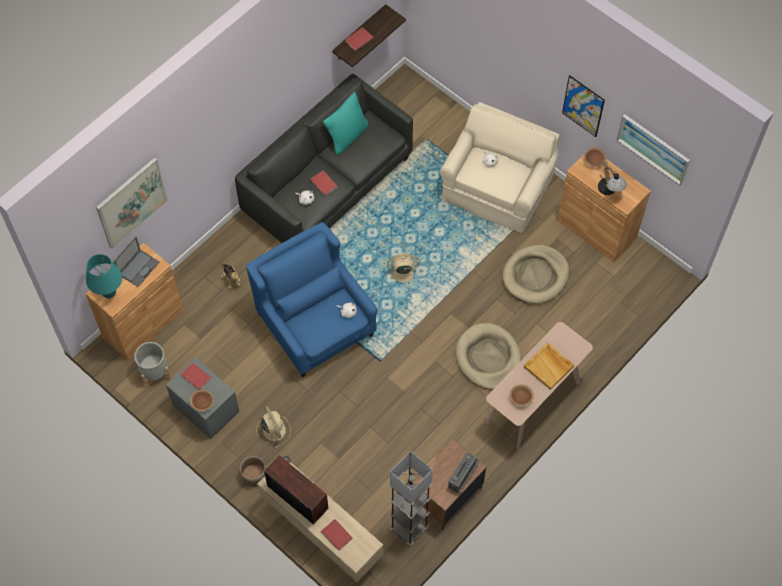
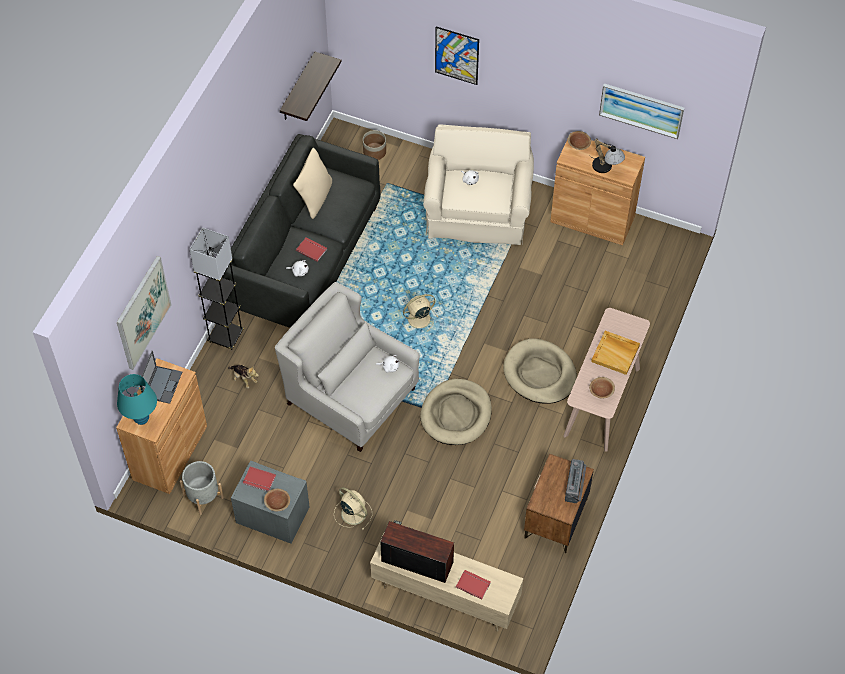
camera: 20 degrees left, 5 degrees down
(254, 475) = (351, 564): planter -> planter (374, 151)
(315, 324) = (351, 396): blue armchair -> white armchair
(347, 136) = (314, 198): turquoise pillow -> beige pillow
(358, 39) = (302, 92): red book -> none
(409, 528) = (531, 562): grey floor lamp -> grey floor lamp (226, 336)
(535, 276) = (552, 281): beige dog bed -> beige dog bed (456, 414)
(583, 106) = (554, 91): picture -> picture (457, 55)

